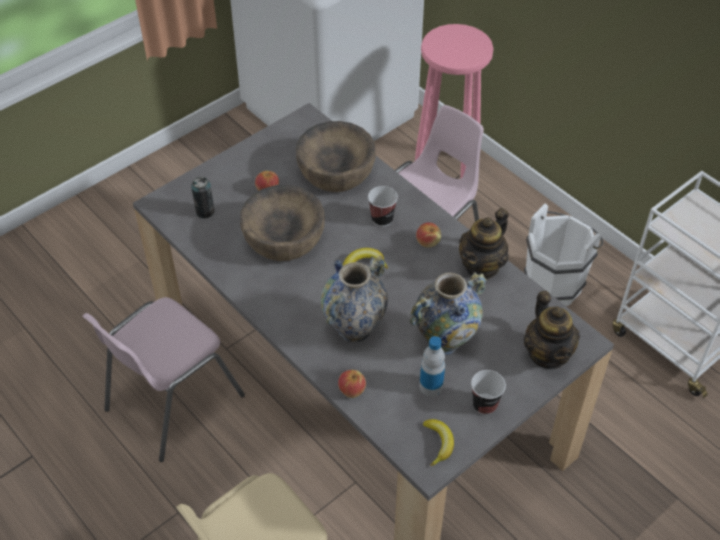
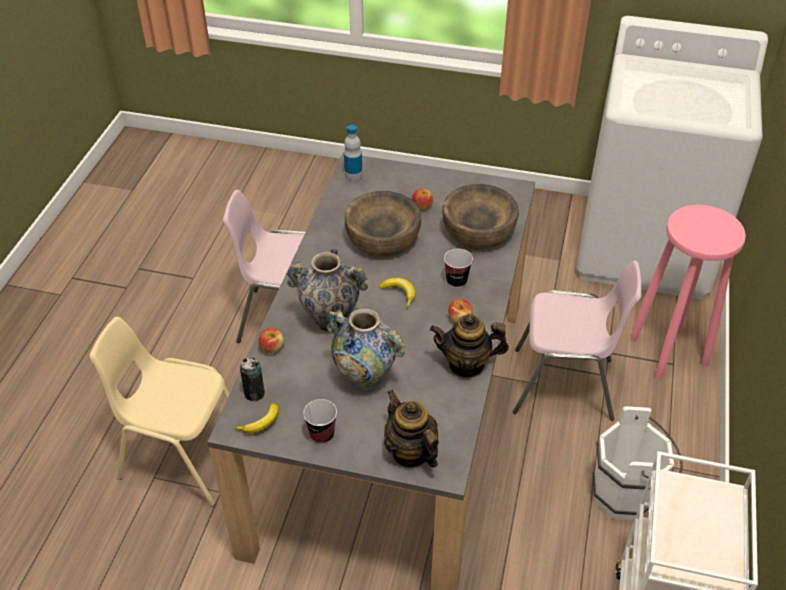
camera: 55 degrees right, 5 degrees down
(205, 211) = (368, 188): can -> can (254, 393)
(431, 386) = (313, 392): bottle -> bottle (353, 175)
(548, 354) = (410, 452): teapot -> teapot turned 105 degrees clockwise

